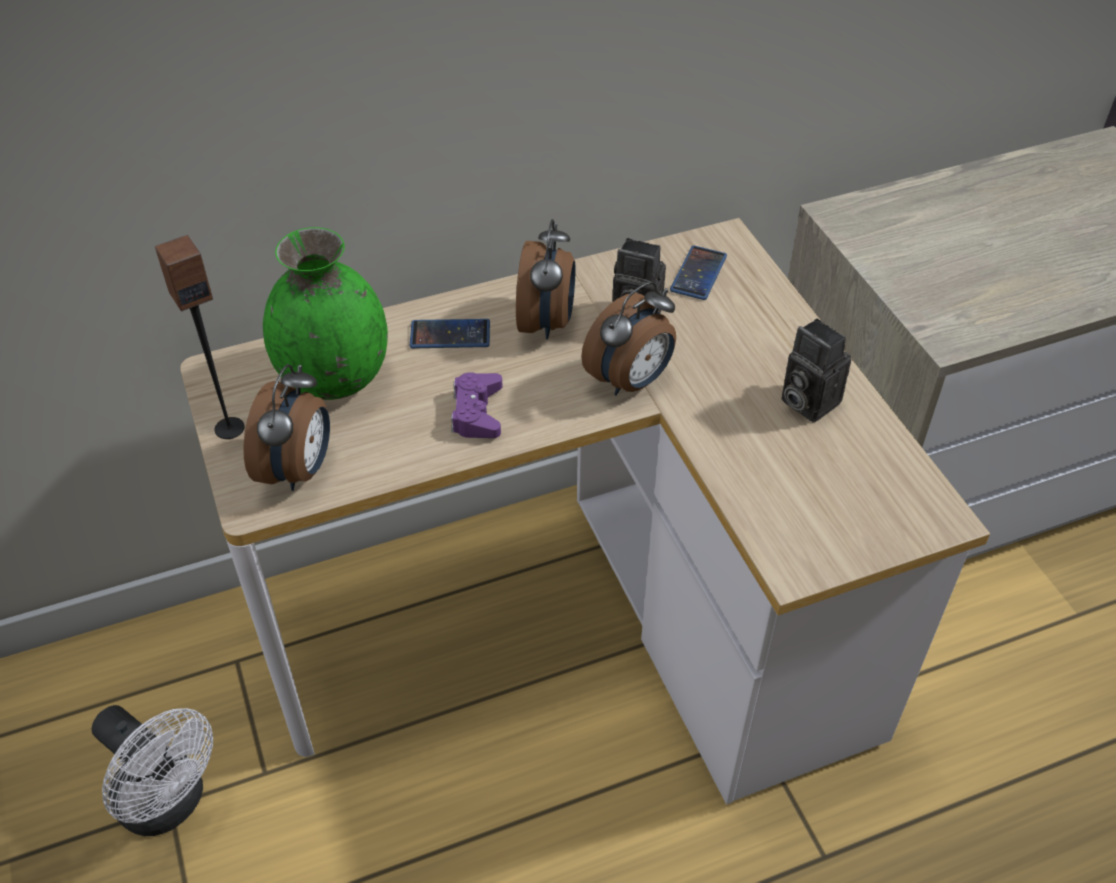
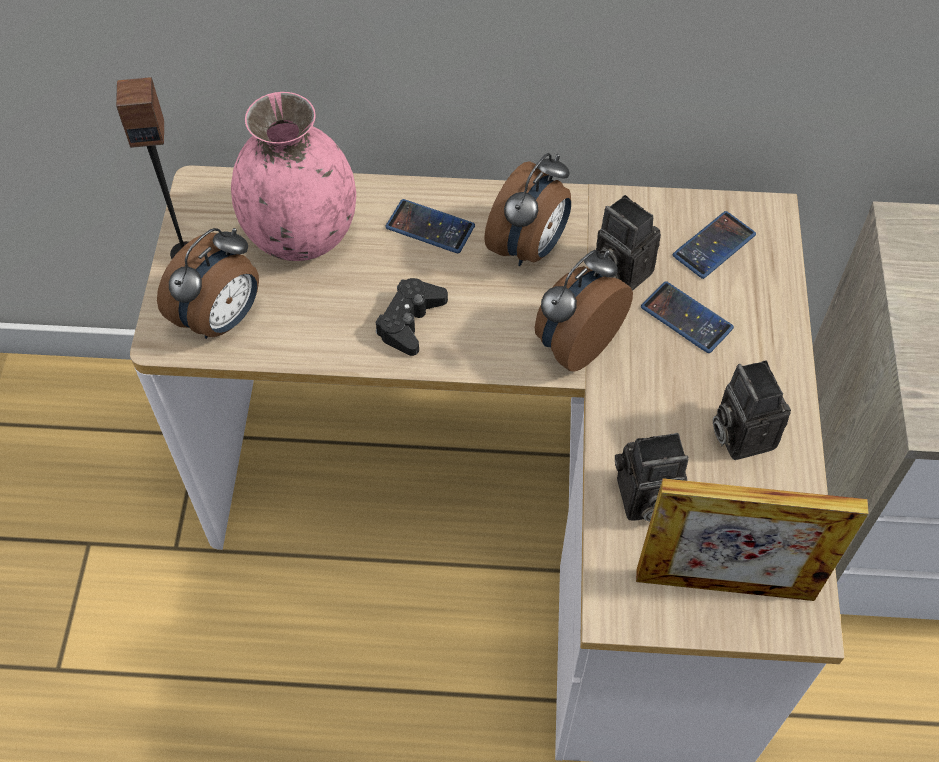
camera: 25 degrees right, 10 degrees up
(170, 804) = (89, 541): white fan -> none
(333, 378) = (300, 235): green vase -> pink vase
(477, 412) = (410, 321): purple game controller -> black game controller
(631, 381) = (575, 343): alarm clock -> alarm clock turned 150 degrees clockwise
(710, 332) = (686, 318): none -> phone
(762, 478) = (643, 500): none -> camera
(866, 516) = (724, 584): none -> picture frame

